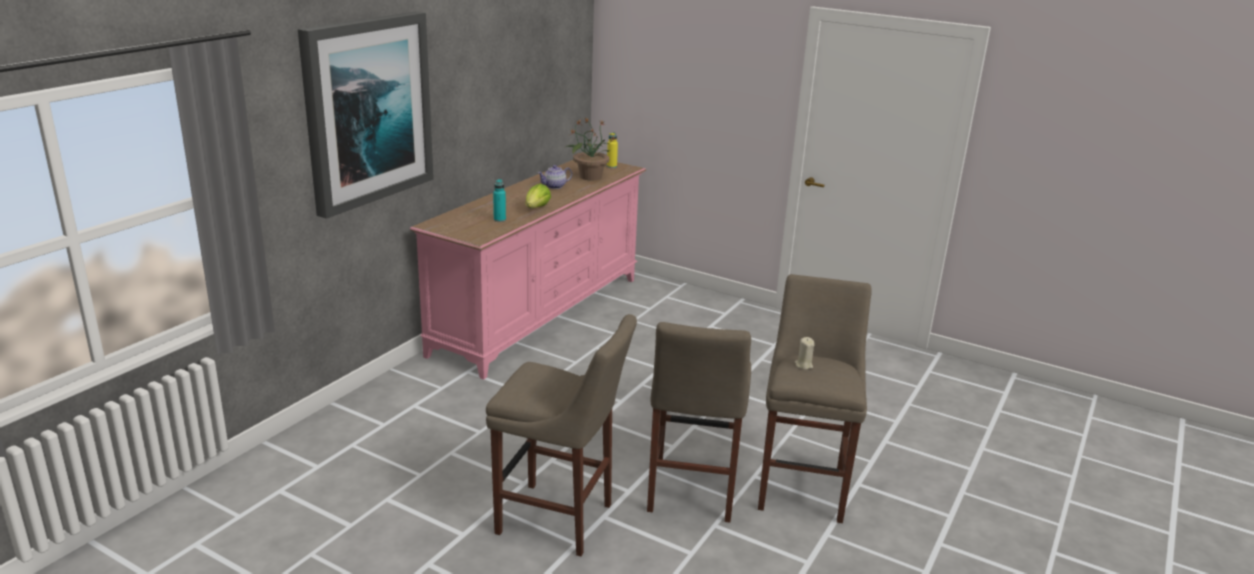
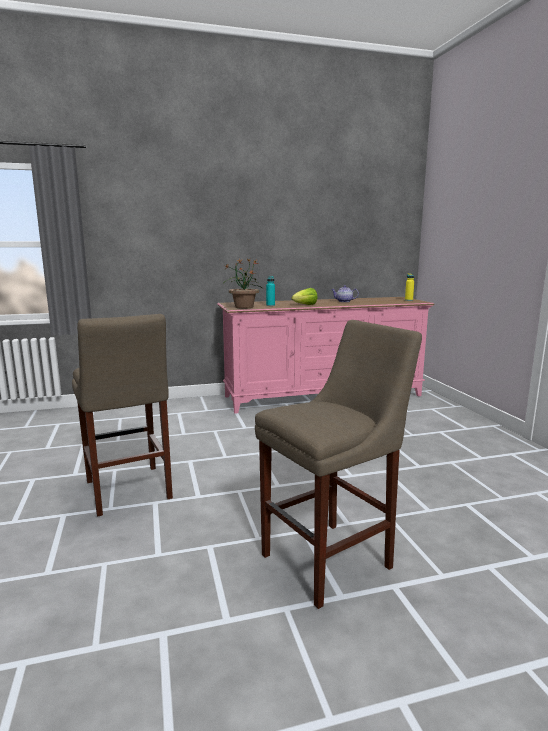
camera: 45 degrees right, 10 degrees down
(367, 110) = (189, 218): picture -> none
(590, 177) = (379, 301): potted plant -> potted plant (243, 307)
(691, 494) = (233, 518): beige stool -> none
(803, 365) = (316, 406): beige candle -> none

